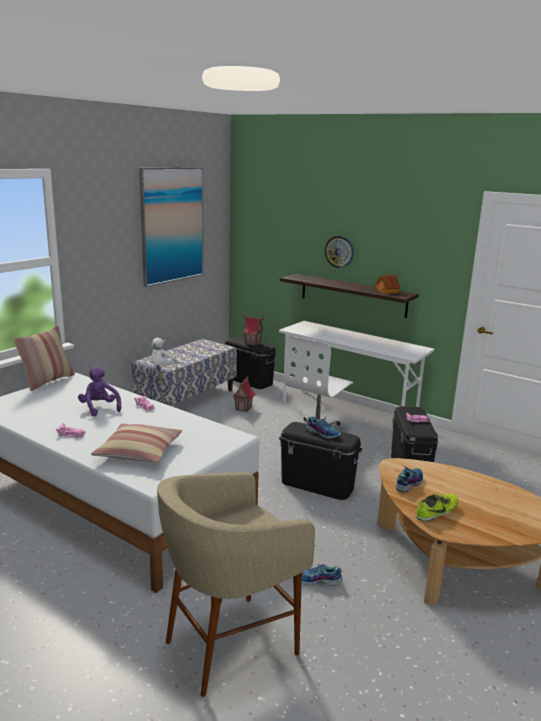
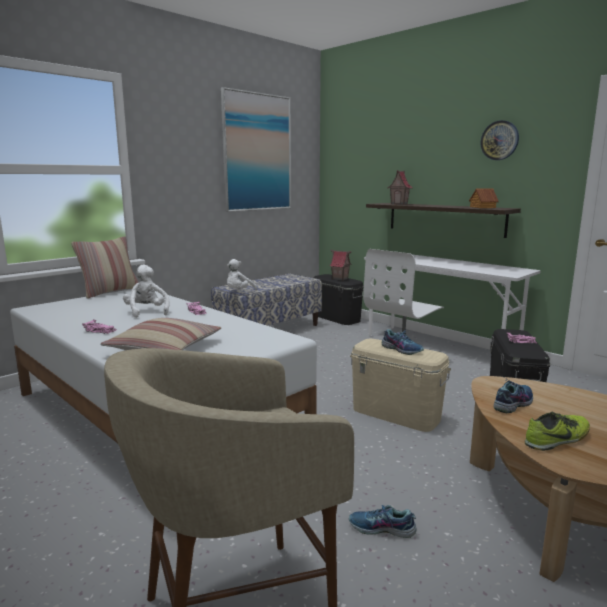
camera: 10 degrees right, 5 degrees down
(99, 408) = (147, 312): purple plush toy -> white plush toy
(243, 408) = (325, 340): toy house -> toy house (399, 204)
(317, 484) = (396, 414): black storage box -> beige storage box
(339, 251) = (429, 173): wall clock -> wall clock (499, 140)

